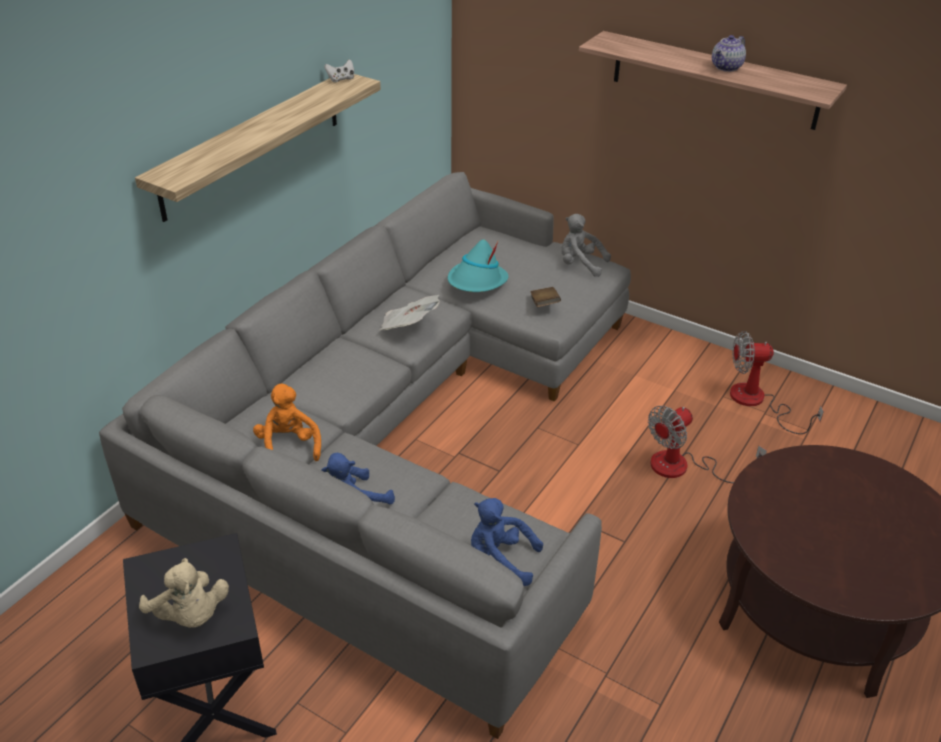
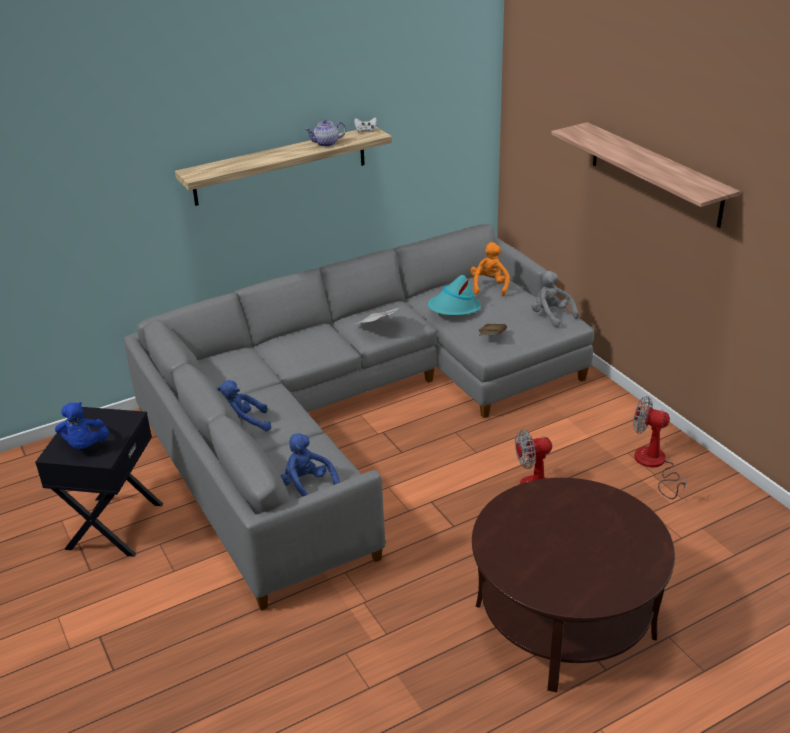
camera: 30 degrees right, 5 degrees down
(190, 615) = (85, 445): beige plush toy -> blue plush toy
(288, 446) = (237, 381): orange plush toy -> orange plush toy (489, 286)
(726, 67) = (651, 163): teapot -> teapot (326, 143)

